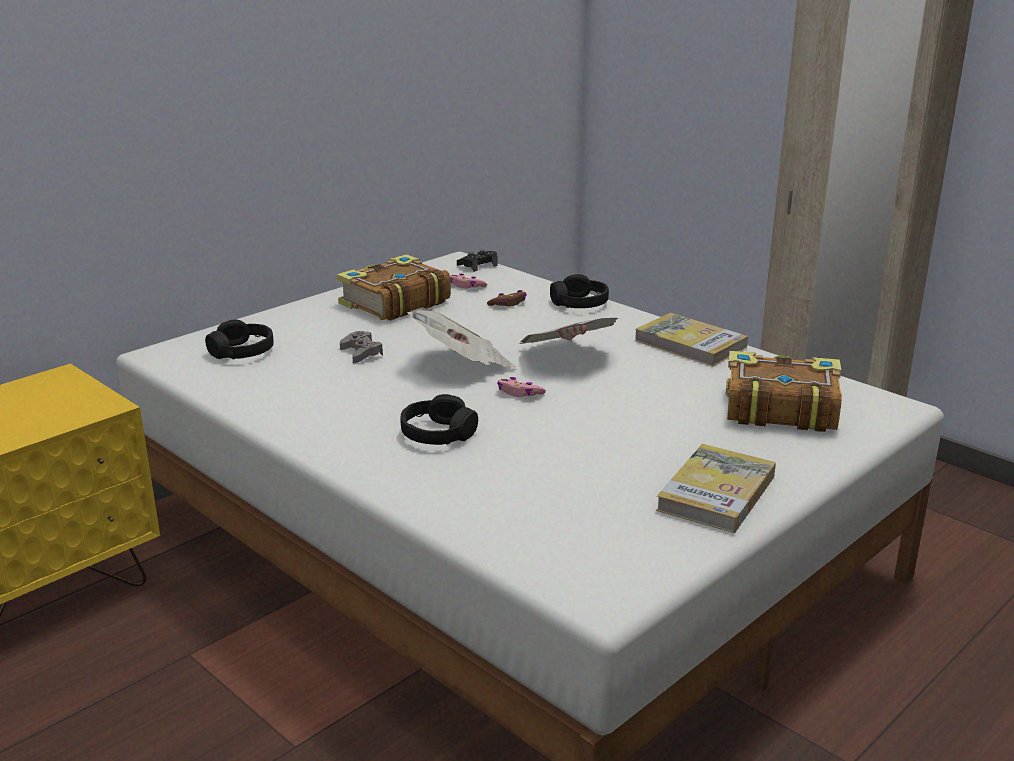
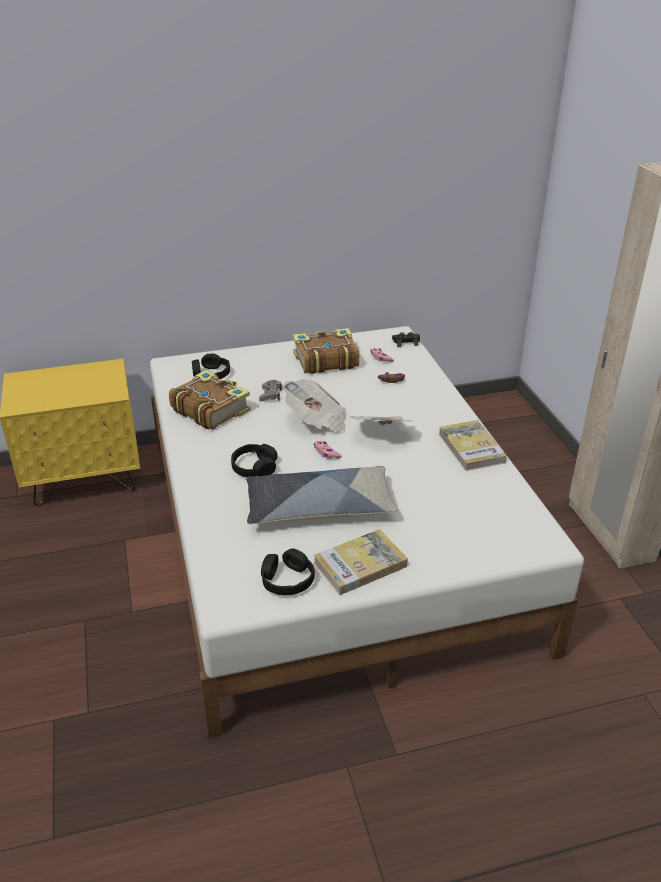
camera: 30 degrees right, 10 degrees up
(579, 303) = (436, 392): black headphones -> black headphones (287, 580)
(584, 450) = (319, 507): none -> pillow
(778, 408) = (469, 518): book -> book (210, 409)

